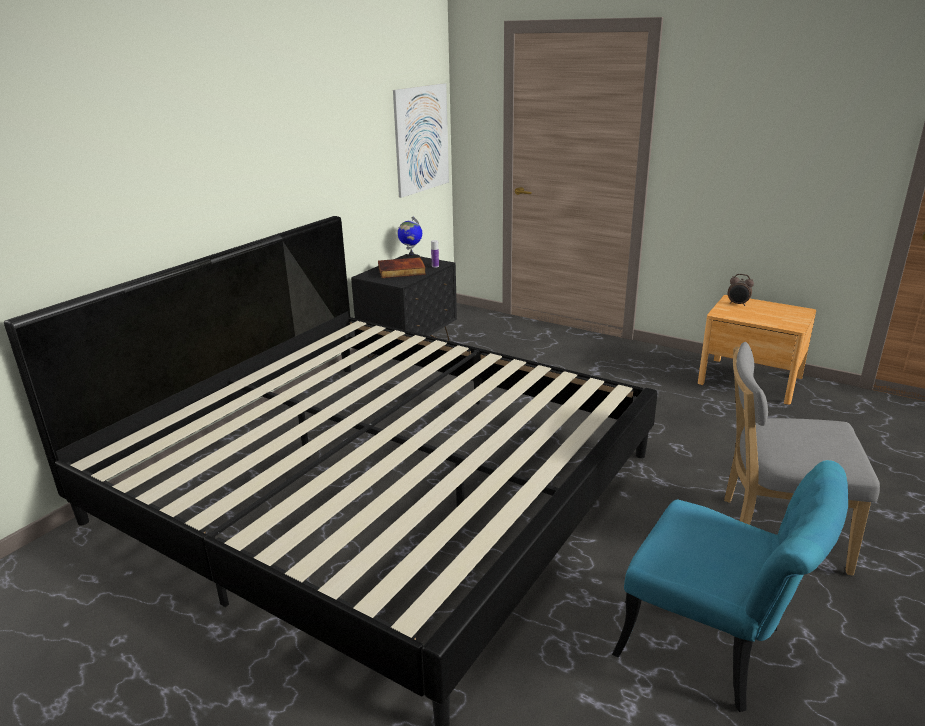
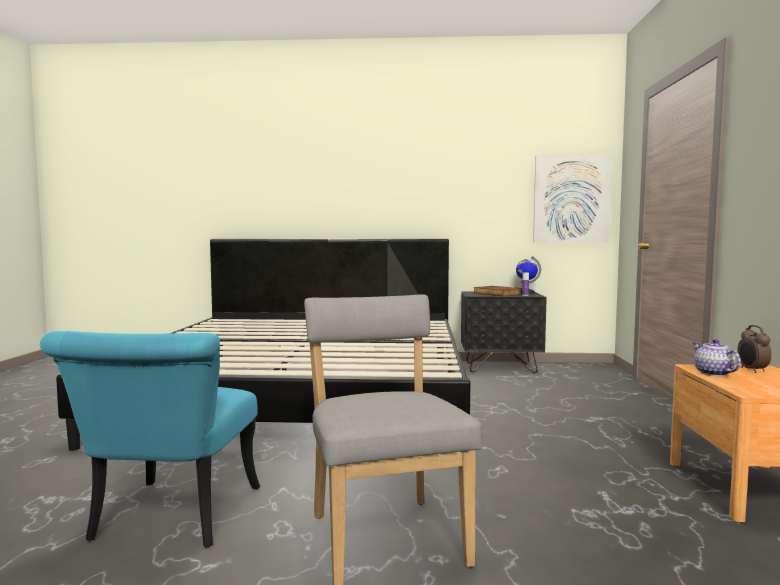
camera: 60 degrees right, 20 degrees down
(741, 316) = (713, 373): none -> teapot

